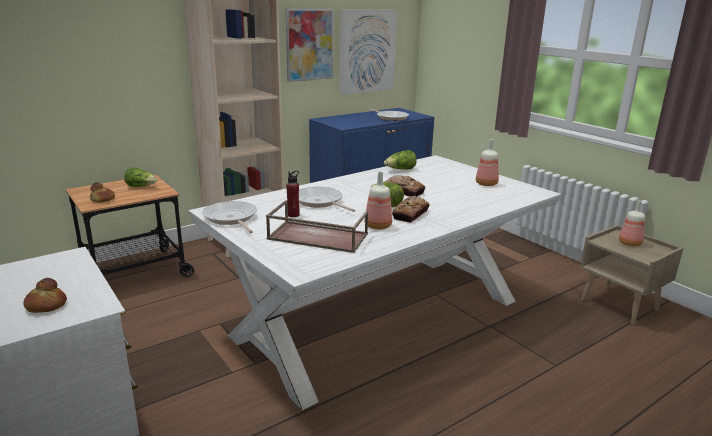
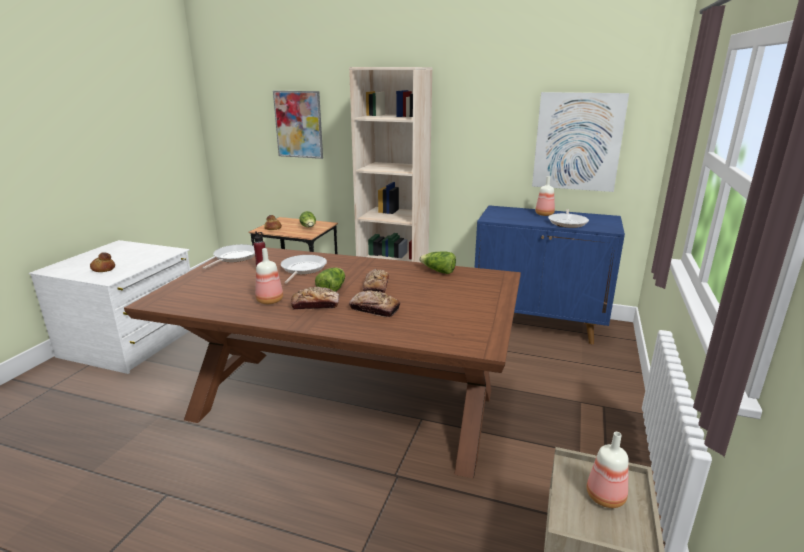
camera: 55 degrees right, 0 degrees up
(309, 44) = (497, 128): picture -> picture (298, 124)
(316, 237) = (223, 288): brown tray -> none
(380, 318) = (342, 404): white dining table -> brown dining table
(445, 201) = (374, 309): none -> bread
(487, 184) = (464, 315): bottle -> bottle (545, 214)

